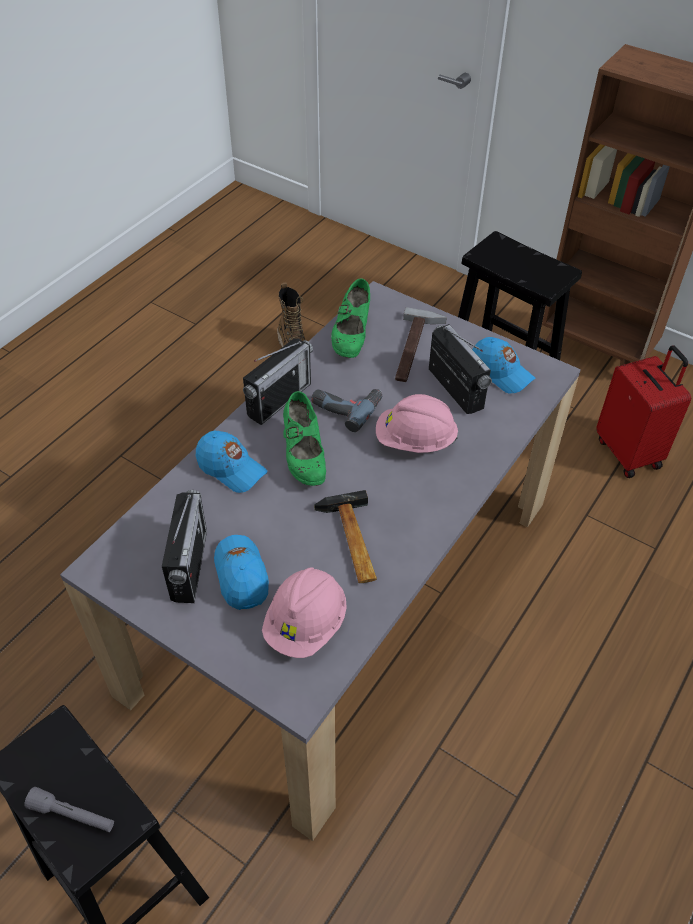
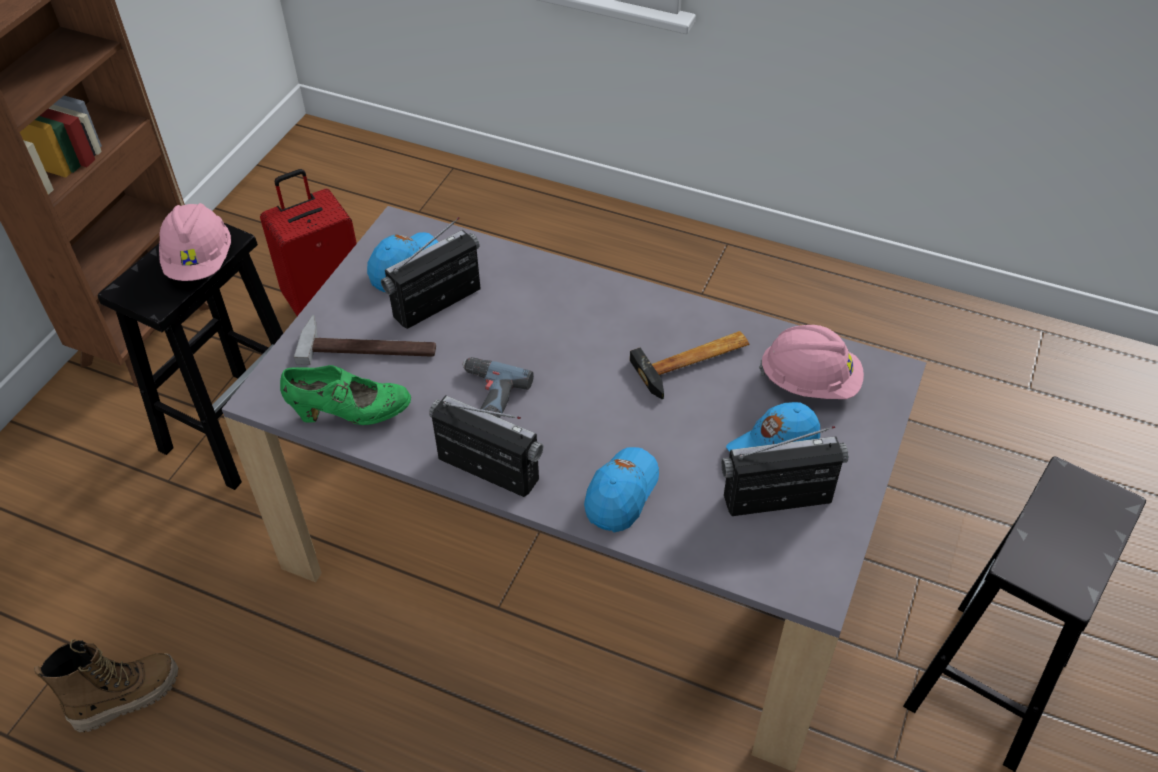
camera: 100 degrees left, 0 degrees up
(72, 815) = (1087, 522): grey flashlight -> none
(304, 457) = (582, 425): green shoe -> none
(415, 441) = (532, 329): pink hard hat -> pink hard hat (200, 261)

